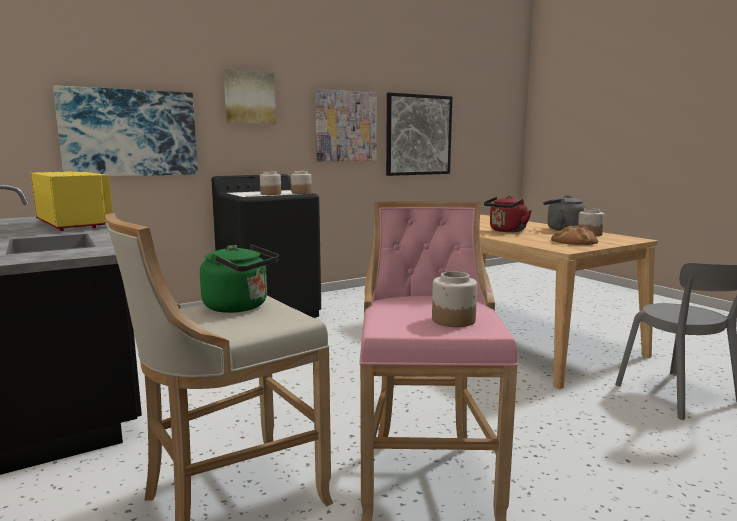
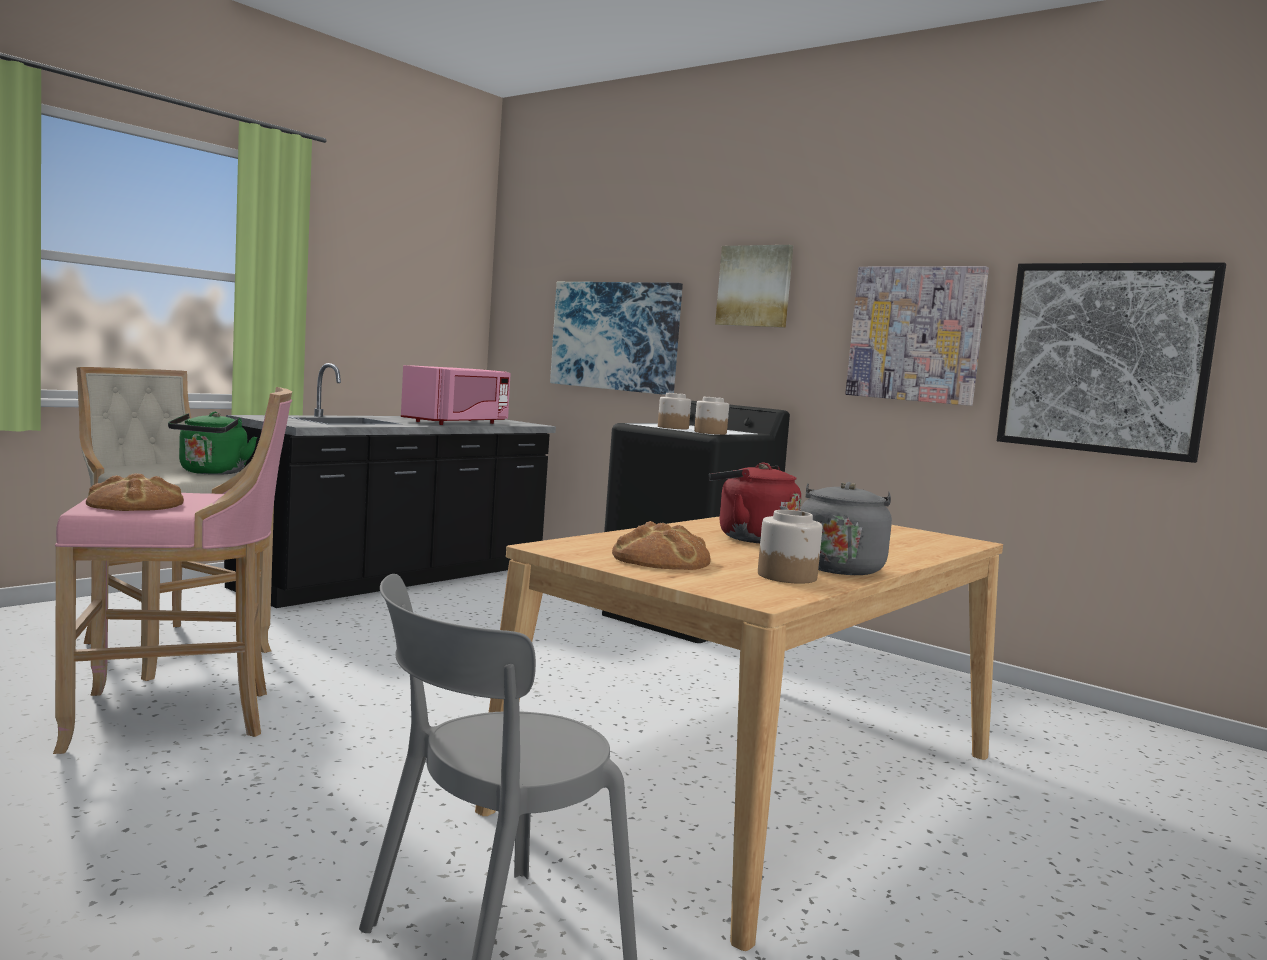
camera: 70 degrees right, 5 degrees down
(74, 225) = (457, 423): yellow microwave -> pink microwave
(454, 320) = (134, 505): jar -> bread

